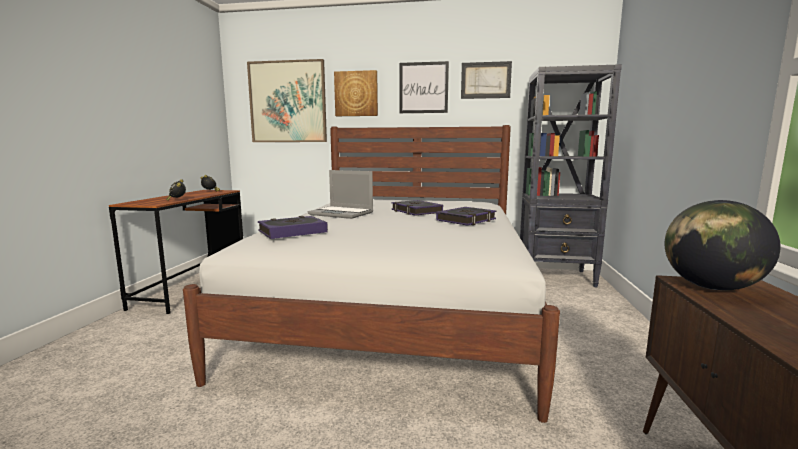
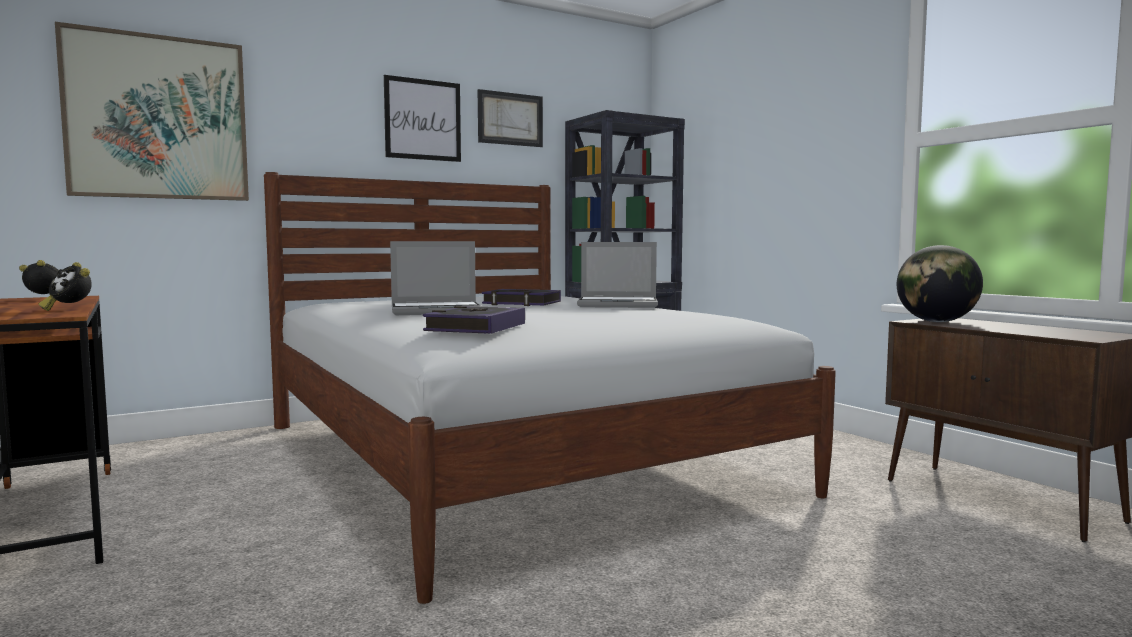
camera: 40 degrees left, 5 degrees down
(356, 94) = (307, 117): picture -> none
(466, 220) = (619, 305): book -> laptop

